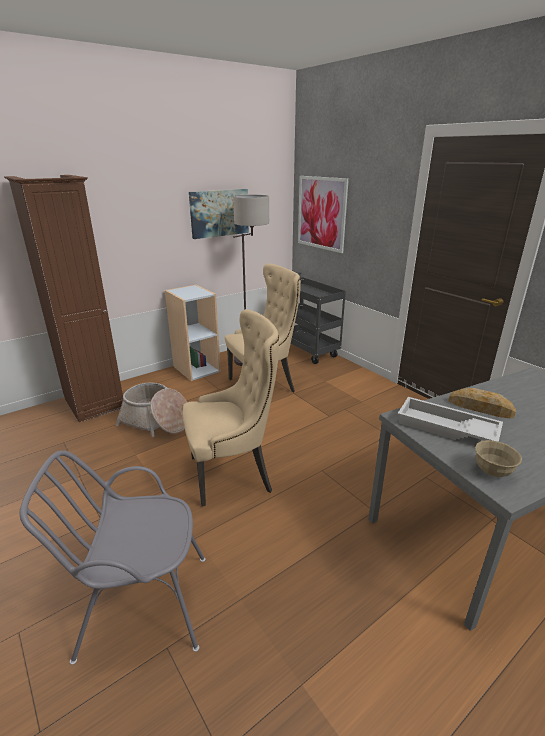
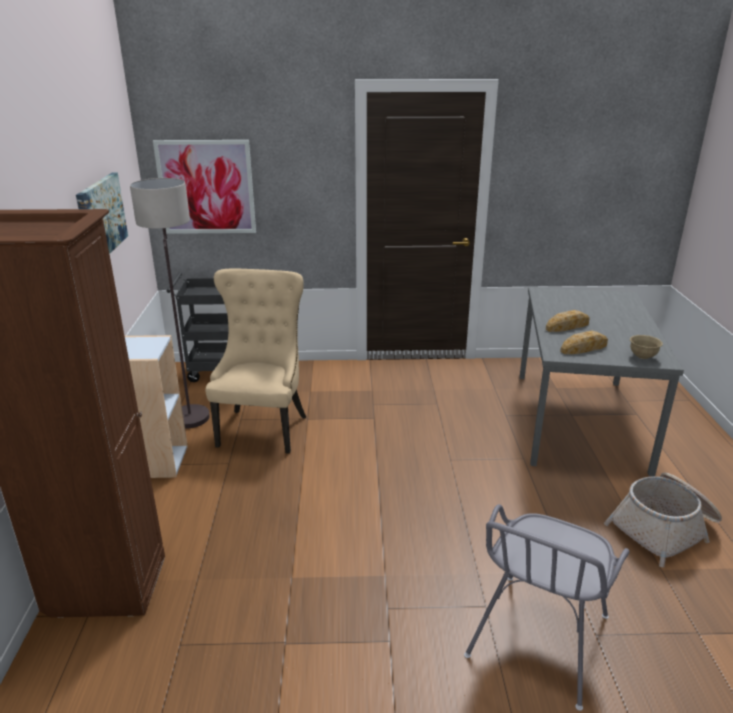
camera: 55 degrees left, 0 degrees up
(156, 421) = (238, 537): basket -> basket (664, 529)
(233, 473) = (402, 513): beige chair -> none
(445, 428) = (583, 348): white tray -> bread

